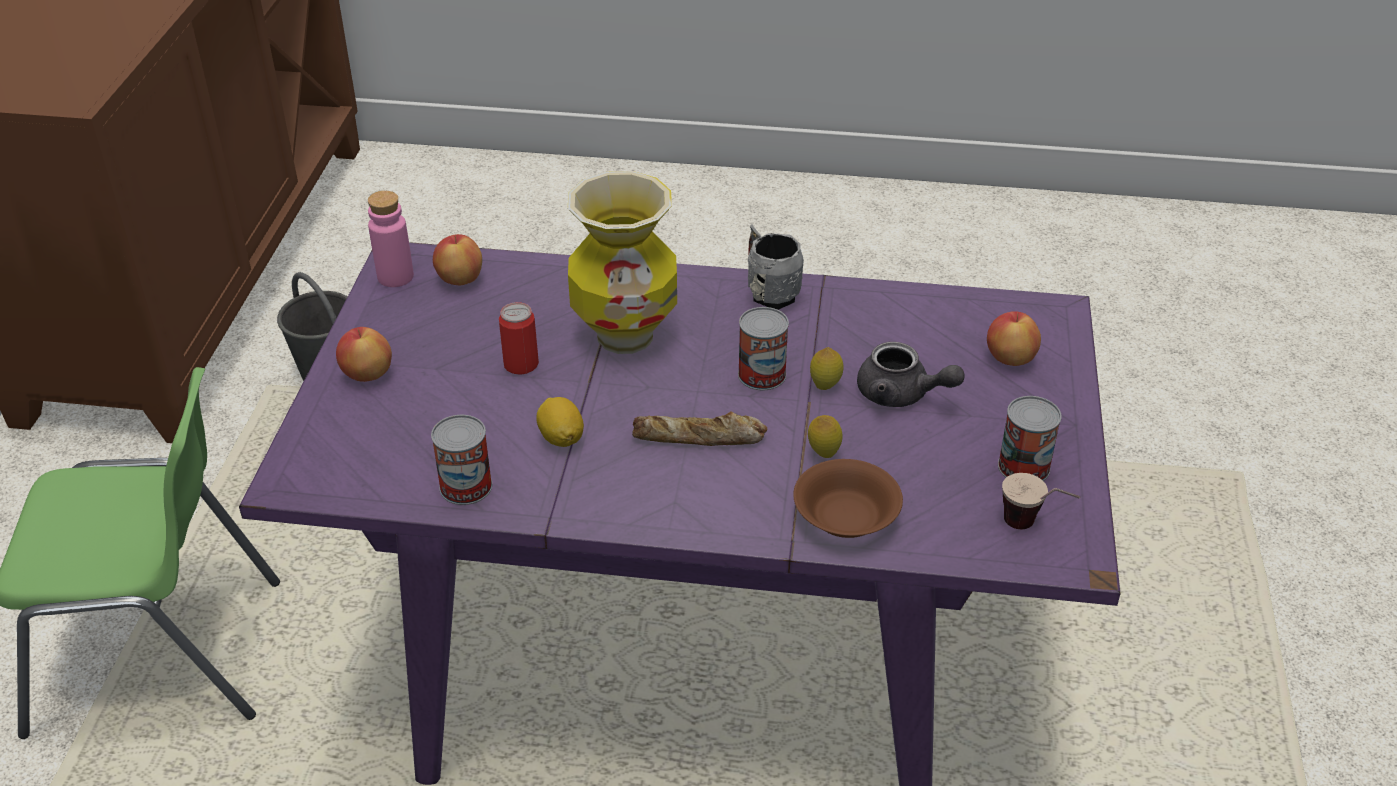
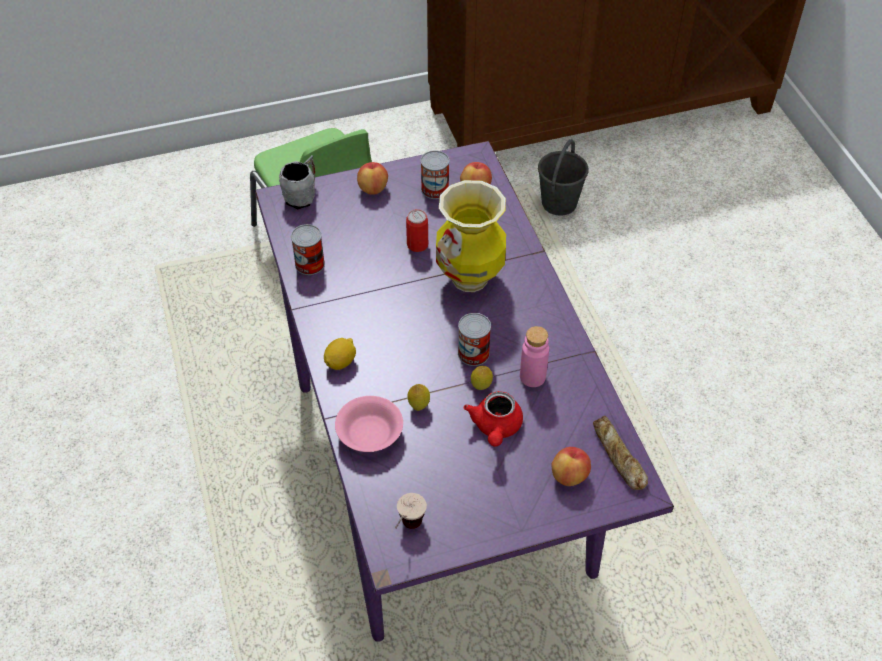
camera: 65 degrees right, 10 degrees up
(395, 277) = (460, 162): pink bottle -> pink bottle (532, 377)
(561, 438) = (367, 286): lemon -> lemon (340, 362)
(699, 438) = (400, 344): bread -> bread (618, 457)
(769, 291) = (557, 329): grey mug -> grey mug (302, 196)
(845, 518) = (369, 434): brown bowl -> pink bowl
(901, 395) = (495, 428): grey teapot -> red teapot
(1023, 467) = (462, 511): can -> can (435, 189)

